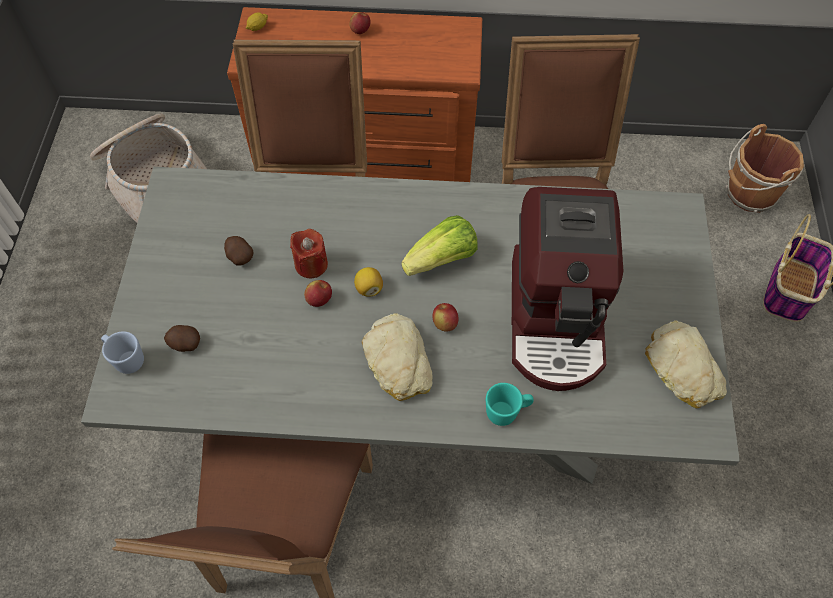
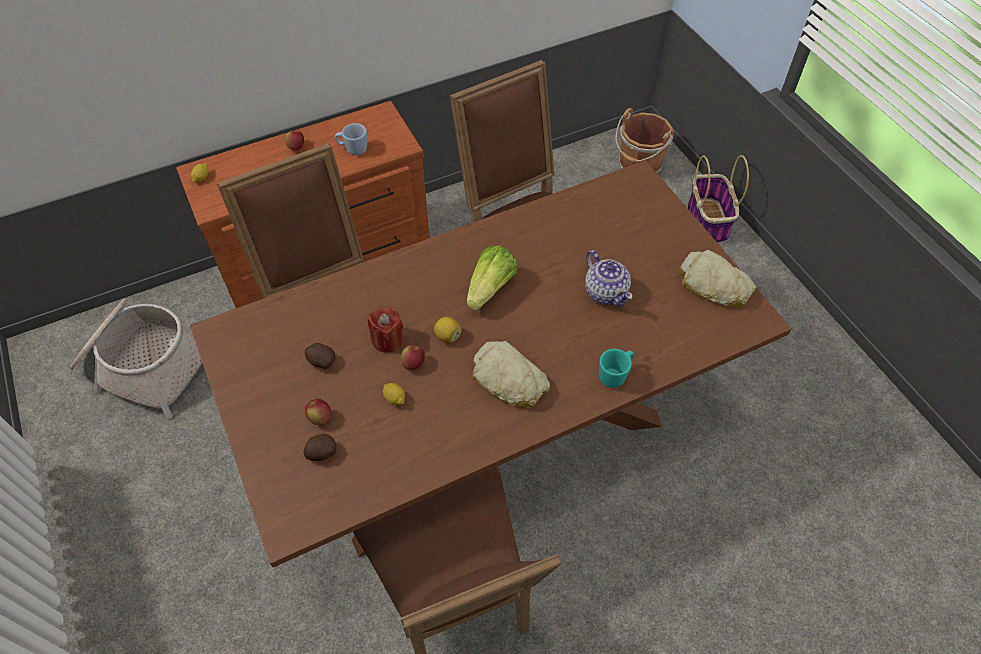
camera: 30 degrees left, 5 degrees down
(126, 359) = (276, 491): blue mug -> blue mug (353, 149)
(280, 325) = (394, 398): none -> lemon
(417, 396) = (489, 430): grey dining table -> brown dining table
(445, 323) = (525, 334): apple -> apple (320, 418)
(557, 319) = (605, 292): coffee machine -> teapot

